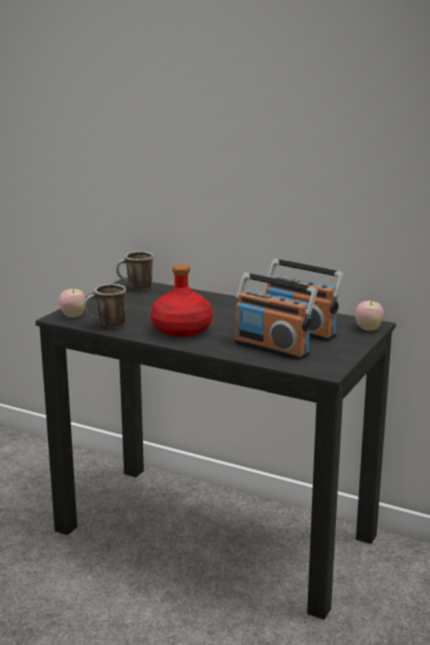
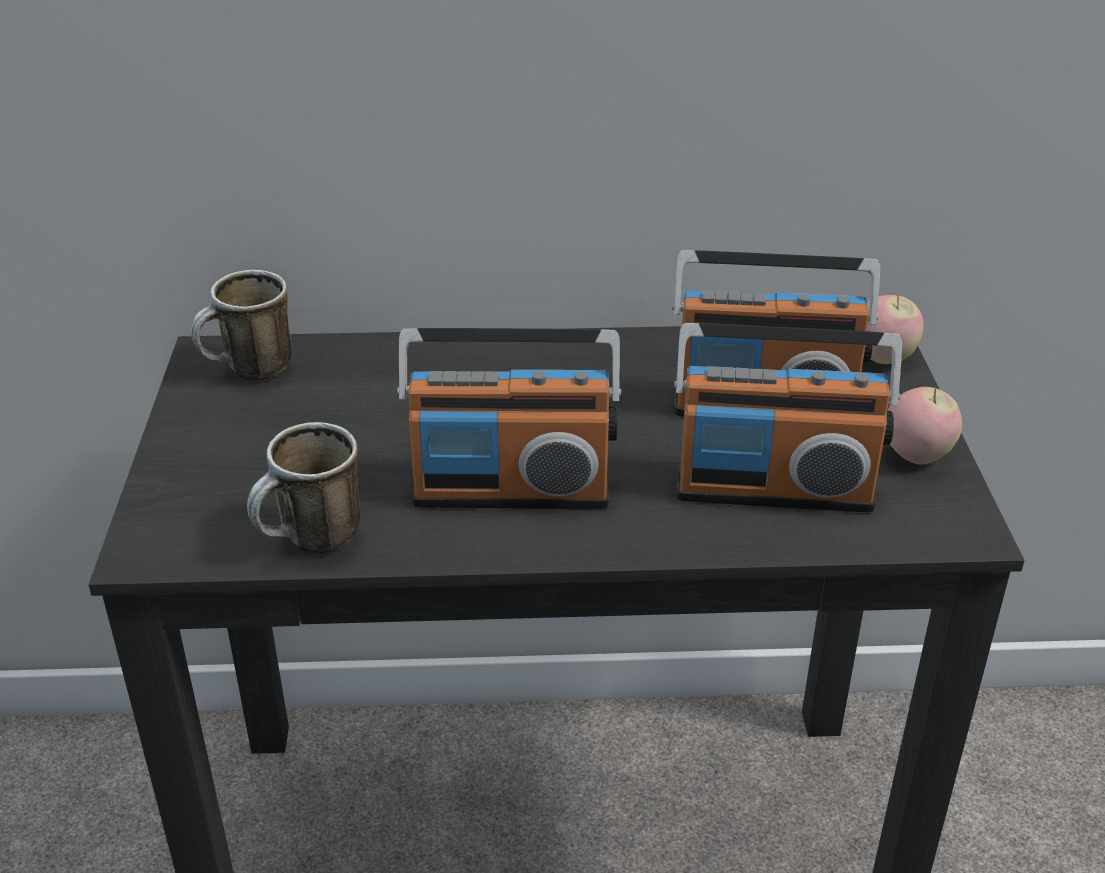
camera: 30 degrees left, 15 degrees up
(73, 316) = (183, 530): apple -> apple (916, 456)
(182, 329) = (511, 491): red bottle -> radio

